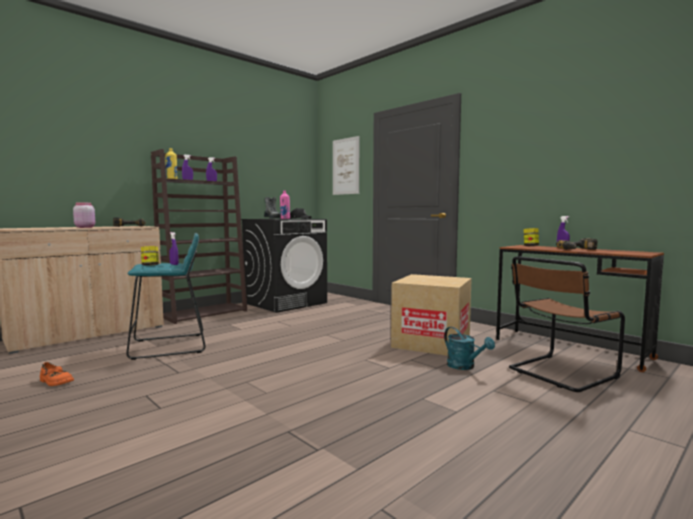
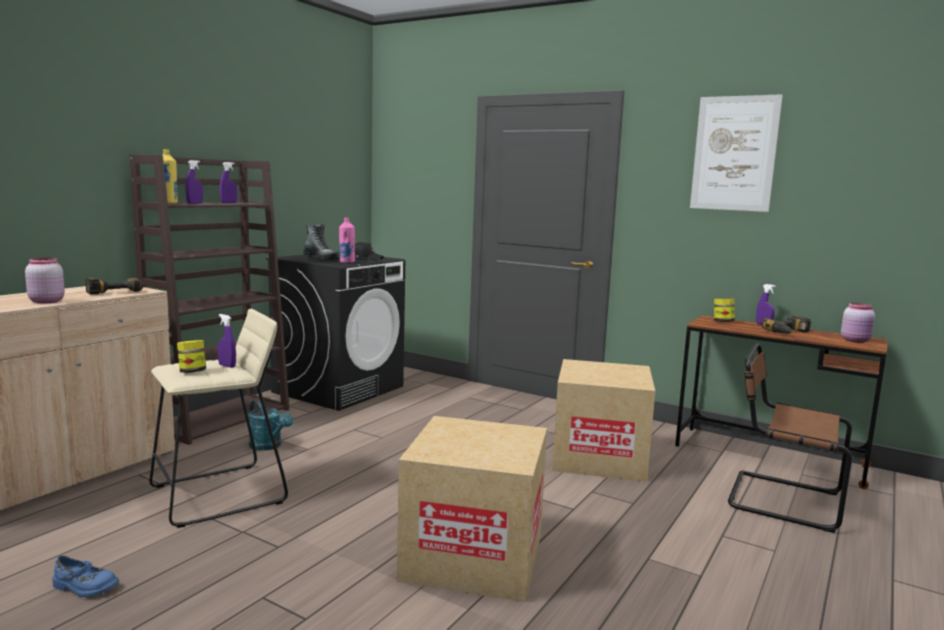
camera: 15 degrees left, 5 degrees up
(55, 382) = (84, 587): orange shoe -> blue shoe
(169, 346) = (219, 494): turquoise stool -> beige stool
(295, 387) = (473, 557): none -> cardboard box
(345, 166) = (425, 172): picture -> picture (734, 153)
(465, 366) = (666, 498): turquoise watering can -> turquoise watering can (269, 446)
(559, 373) = (779, 499): brown chair -> brown chair turned 75 degrees clockwise
(632, 252) = (856, 340): none -> pink jar

